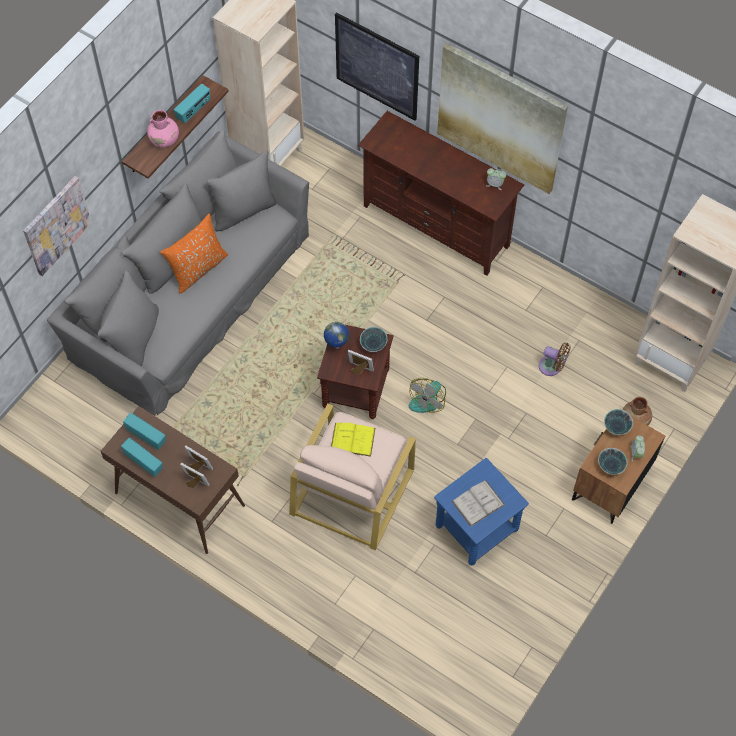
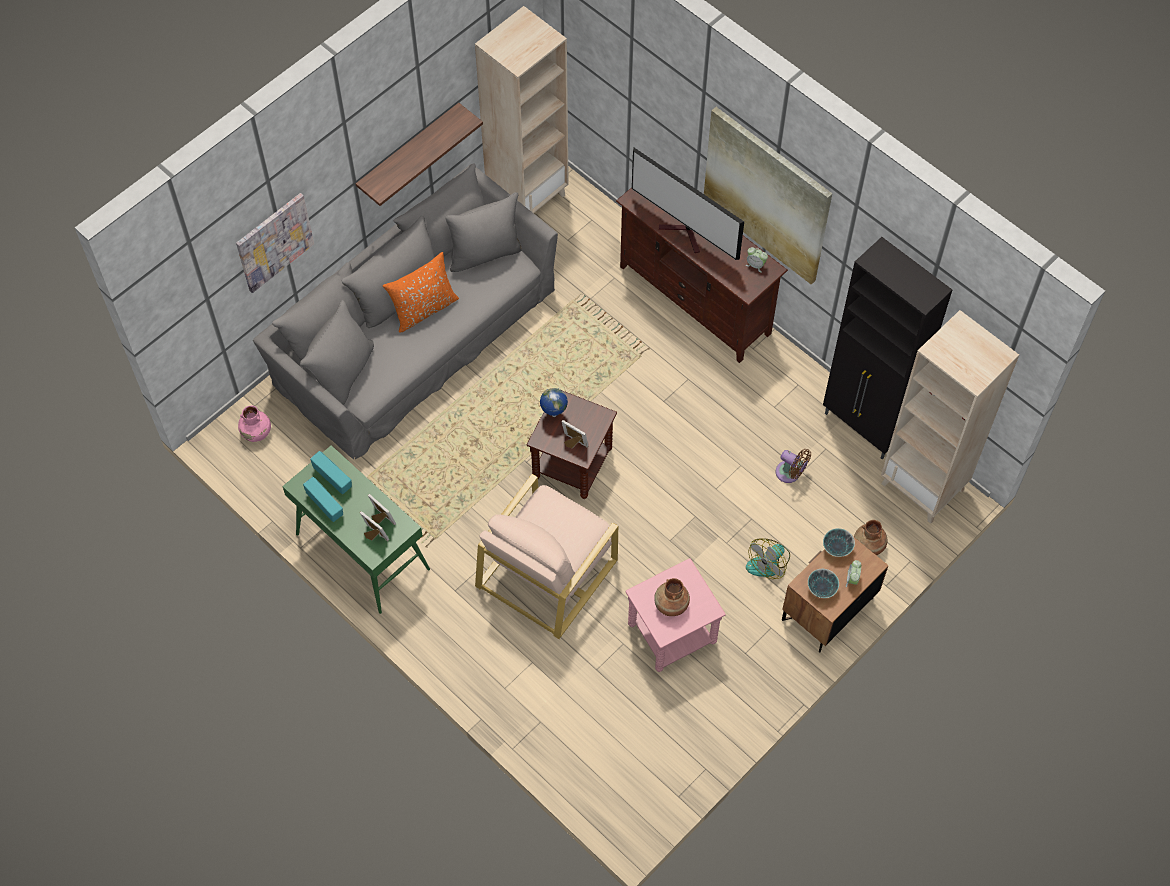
camera: 10 degrees right, 0 degrees up
(164, 140) = (405, 167): pink vase -> pink vase (256, 432)
(179, 499) = (361, 551): brown console table -> green console table
(194, 110) = (441, 140): radio -> none
(352, 439) = (552, 516): yellow book -> none
(373, 344) = (593, 419): bowl -> none
(377, 66) = (647, 119): picture -> none
(426, 166) = (685, 234): none -> television
(428, 398) = (648, 486): fan -> fan (768, 562)
(476, 529) = (672, 634): blue side table -> pink side table
(478, 503) = (671, 605): white book -> brown vase
(608, 316) = (864, 427): none -> black cabinet

